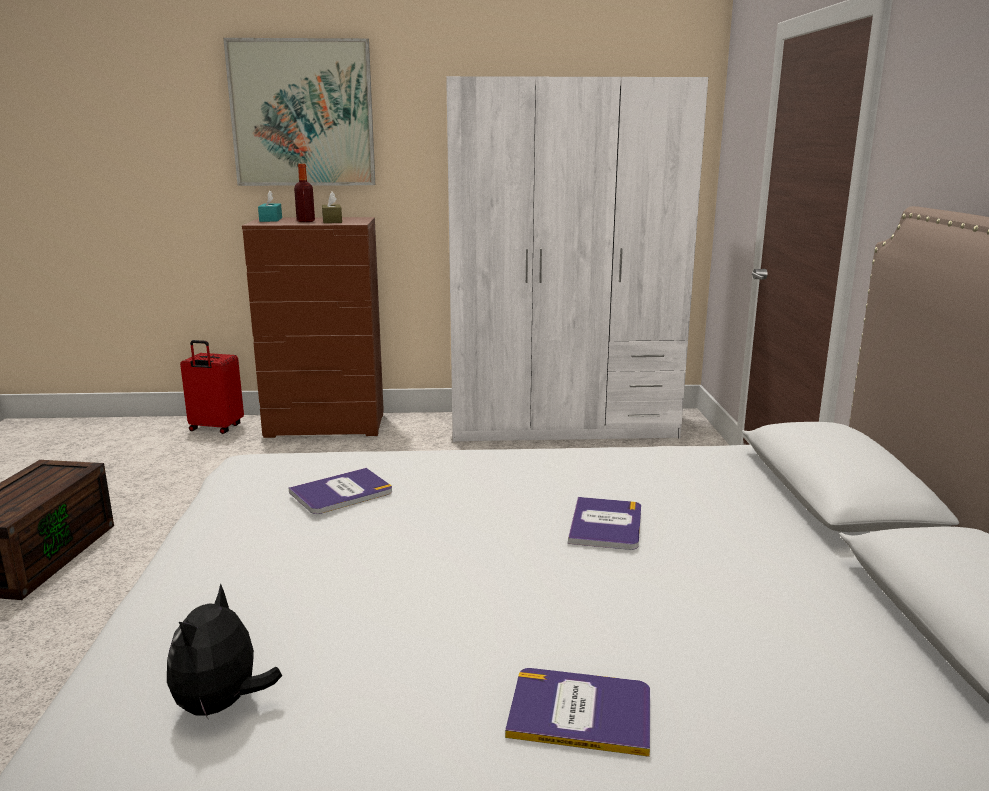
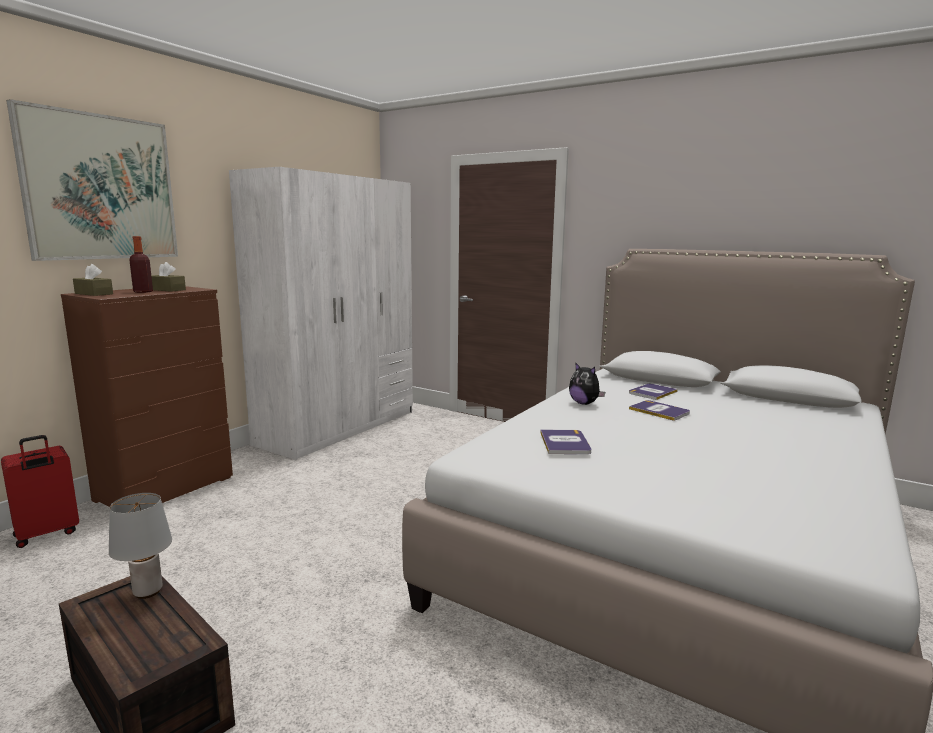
camera: 55 degrees left, 5 degrees down
(65, 476) = (147, 592): none -> grey table lamp
(222, 705) = (800, 511): plush toy -> plush toy (584, 403)
(271, 219) = (94, 294): turquoise tissue box -> brown tissue box
(580, 712) = (823, 452): book -> book (652, 392)

